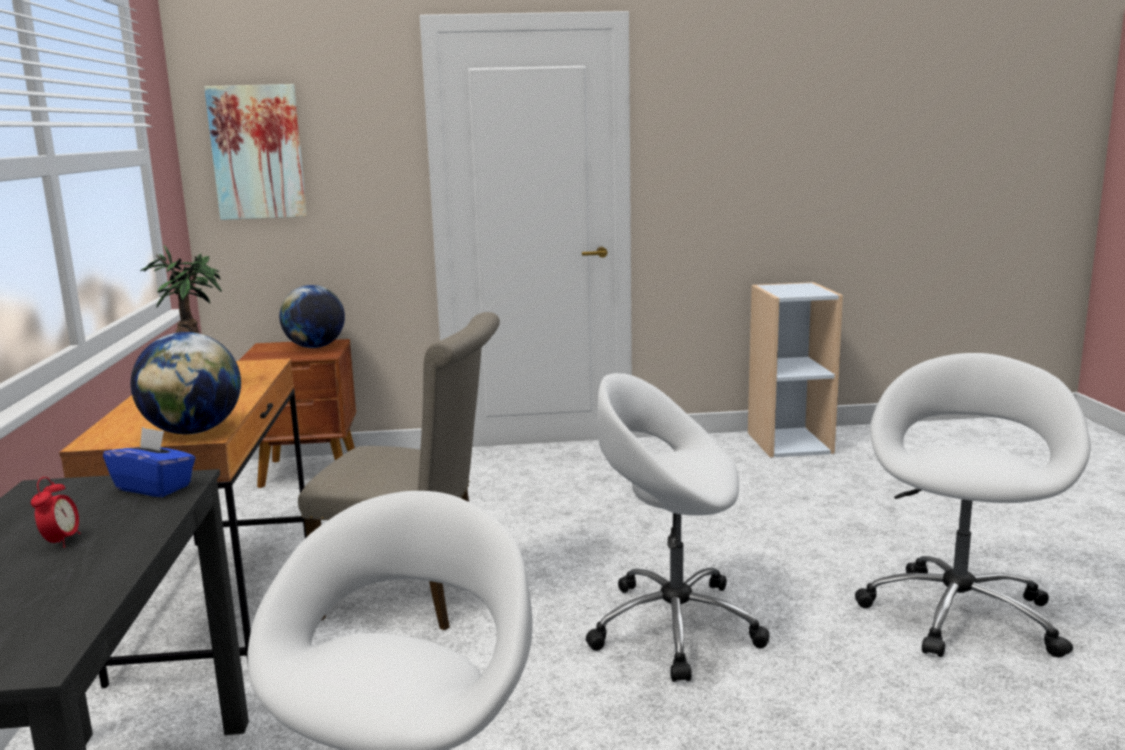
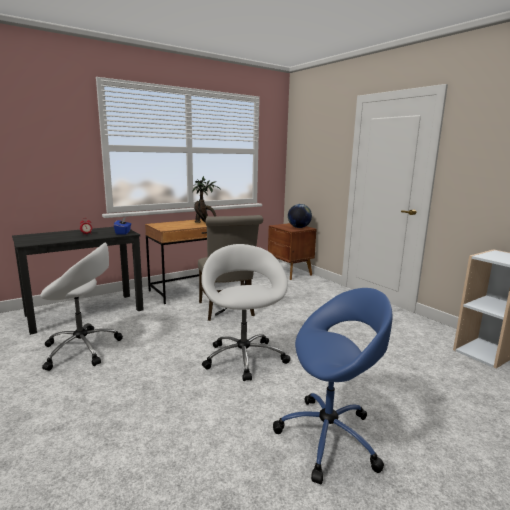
camera: 60 degrees right, 0 degrees up
(193, 431) = (167, 228): globe -> none
(257, 152) = (303, 153): picture -> none
(959, 614) = (330, 437): white office chair -> blue office chair

